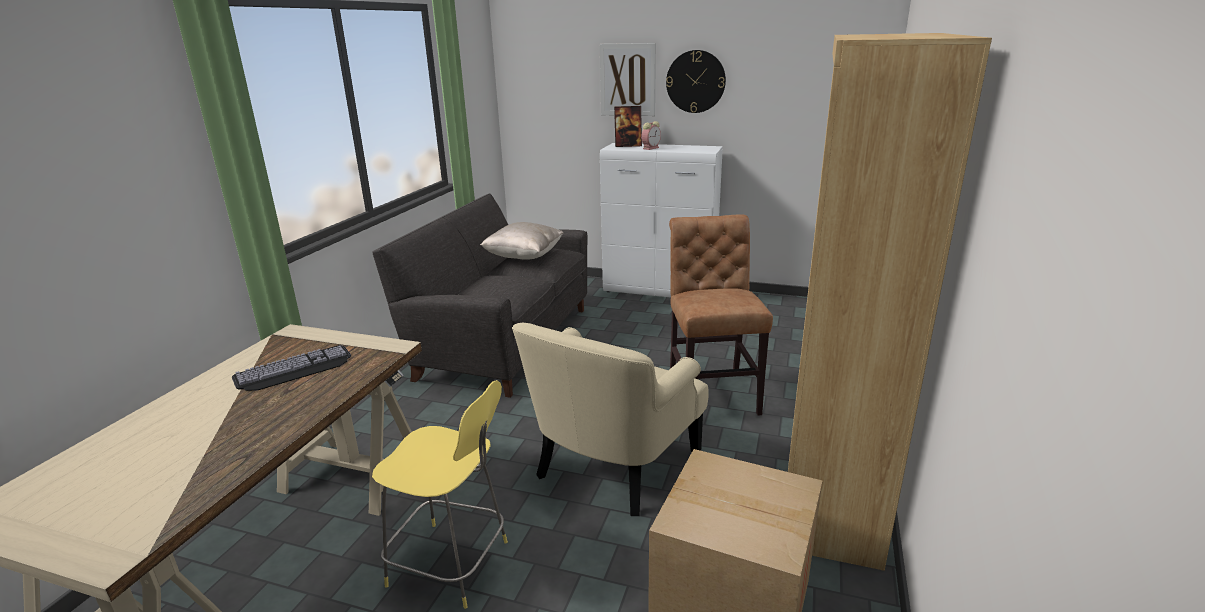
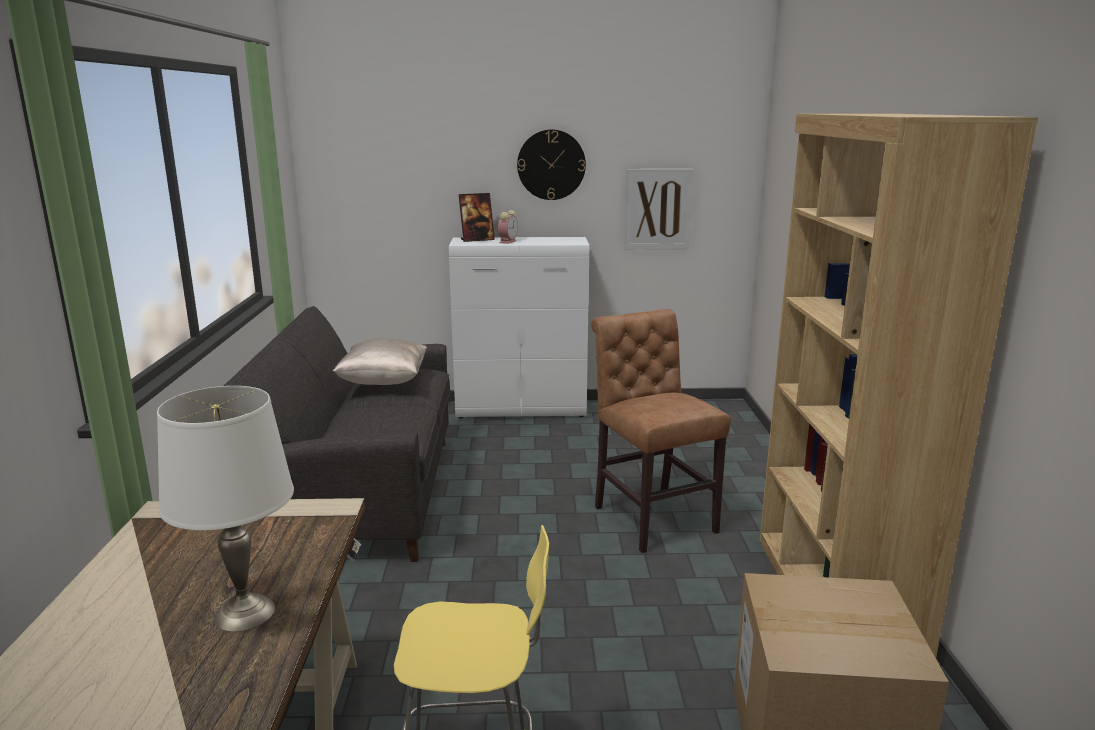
camera: 20 degrees left, 5 degrees down
(282, 408) = (244, 612): none -> white table lamp
(294, 370) = (213, 560): keyboard -> none
(613, 464) = (594, 618): beige armchair -> none
(627, 80) = (470, 163): picture -> picture (658, 209)

